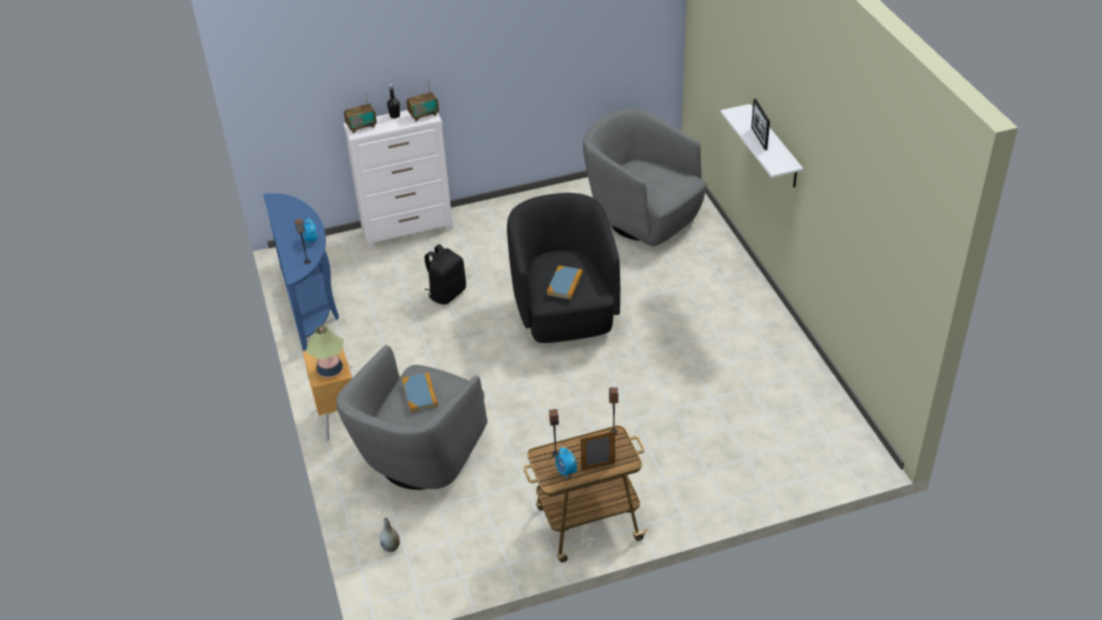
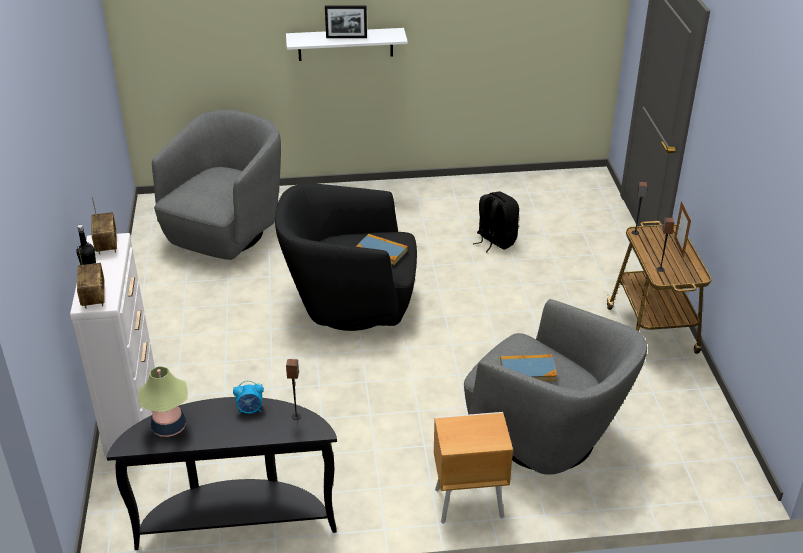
camera: 80 degrees left, 5 degrees down
(311, 305) = (236, 520): blue console table -> black console table
(330, 370) = (485, 430): table lamp -> table lamp (169, 426)
(391, 547) = (674, 472): grey vase -> none
(447, 293) = (275, 388): black backpack -> black backpack (495, 241)
(566, 472) = (684, 266): alarm clock -> none
(643, 218) = (225, 232): grey armchair -> grey armchair turned 150 degrees clockwise

